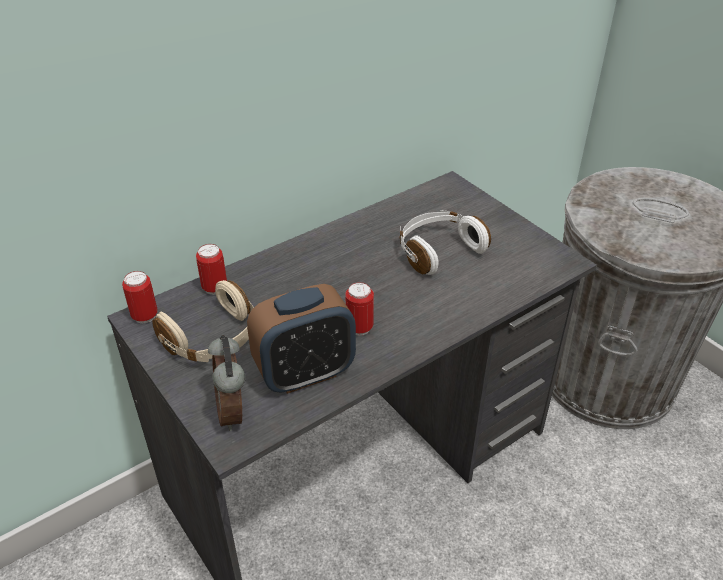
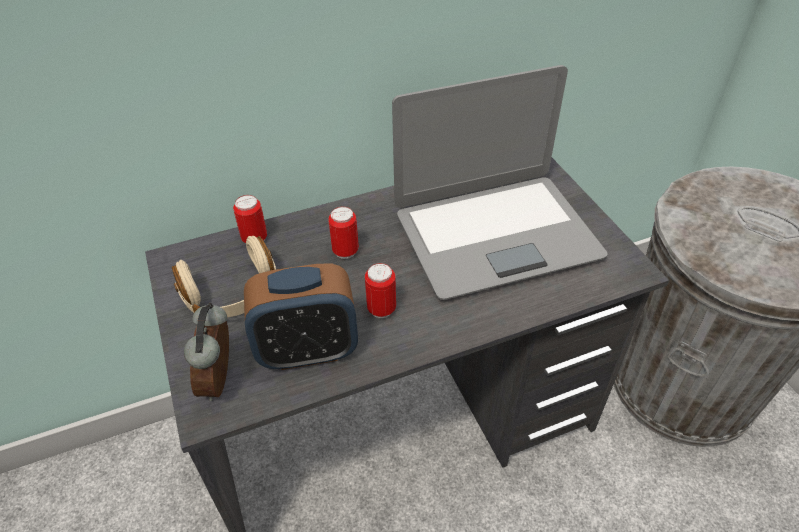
camera: 15 degrees right, 5 degrees up
(145, 316) = (178, 258): can -> can (345, 251)
(438, 250) = (495, 234): white headphones -> laptop

